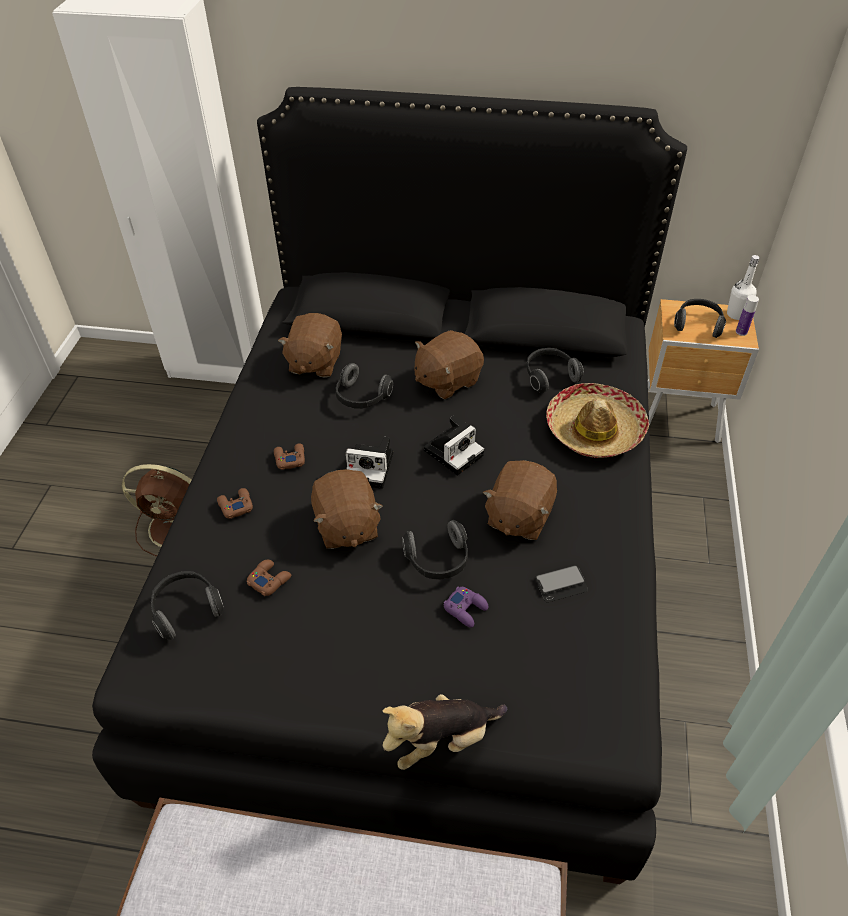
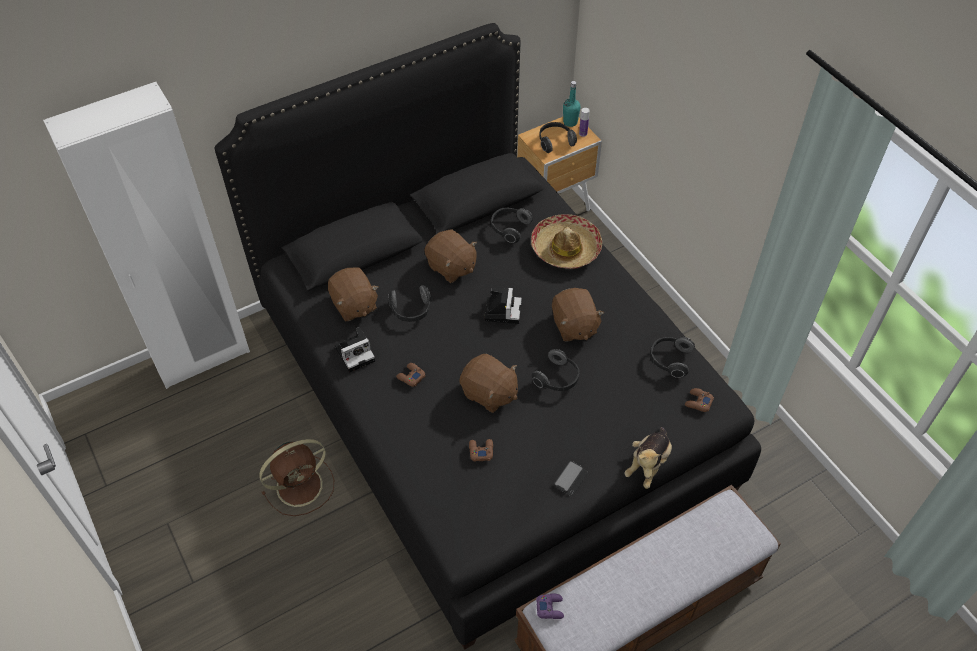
camera: 40 degrees left, 5 degrees up
(186, 609) = (453, 498): headphones -> headphones (669, 360)
(235, 506) = (411, 425): brown game controller -> brown game controller (698, 402)
(371, 467) = (466, 350): camera -> camera (356, 353)
(447, 380) = (451, 267): brown plush toy -> brown plush toy turned 60 degrees counterclockwise
(466, 609) = (596, 394): purple game controller -> purple game controller (550, 608)
(561, 584) = (629, 349): phone -> phone (570, 479)
(736, 314) = (570, 122): white bottle -> turquoise bottle

